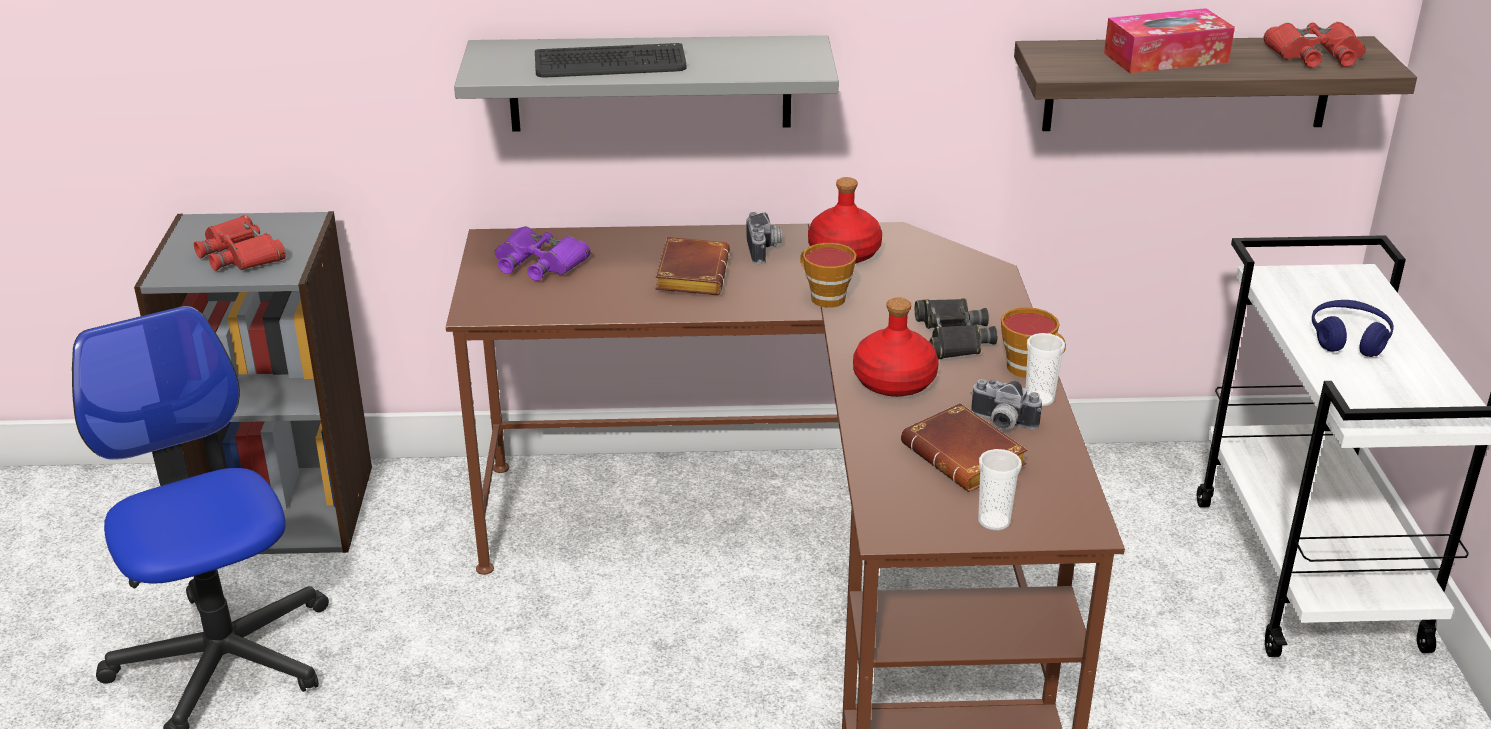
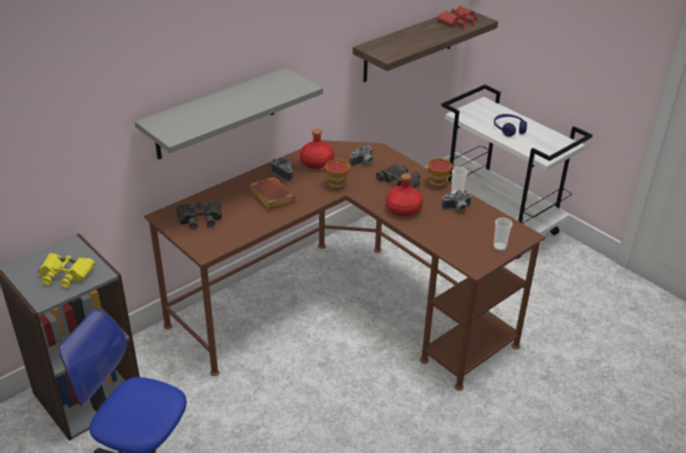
camera: 40 degrees left, 5 degrees up
(240, 254) = (65, 274): red binoculars -> yellow binoculars
(539, 263) = (200, 218): purple binoculars -> black binoculars
(610, 64) = (221, 111): keyboard -> none
(928, 283) = (363, 163): none -> camera
(967, 457) = (463, 227): brown book -> none
(1165, 58) = (414, 38): tissue box -> none

